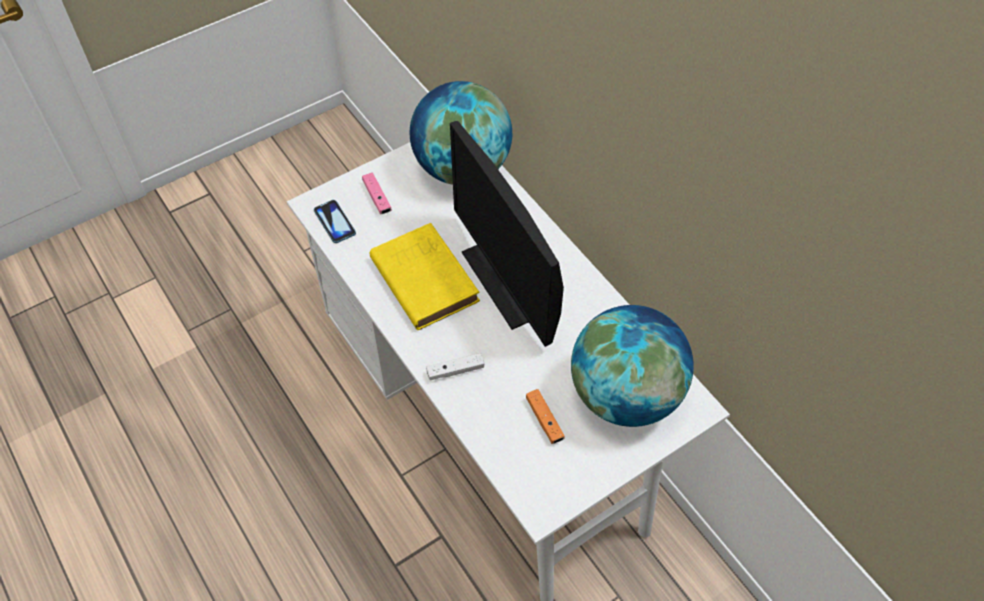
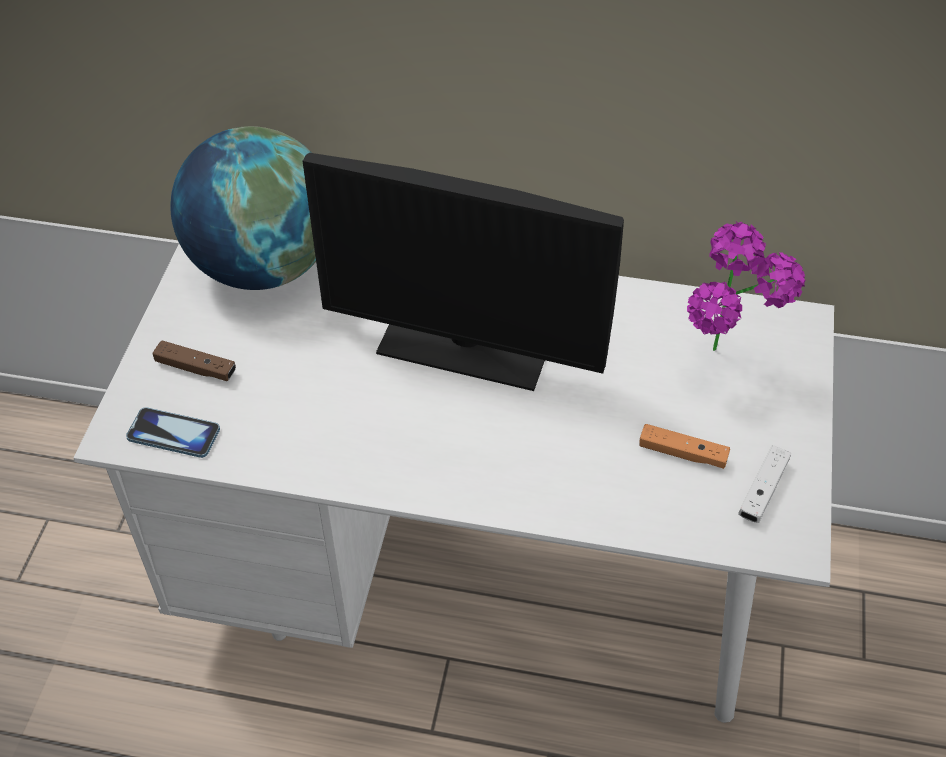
camera: 45 degrees left, 5 degrees down
(377, 198) = (196, 368): pink game controller -> brown game controller
(423, 278) = (365, 414): yellow book -> none
(455, 370) = (528, 481): white game controller -> white game controller (762, 491)
(625, 395) = (725, 364): globe -> potted plant

